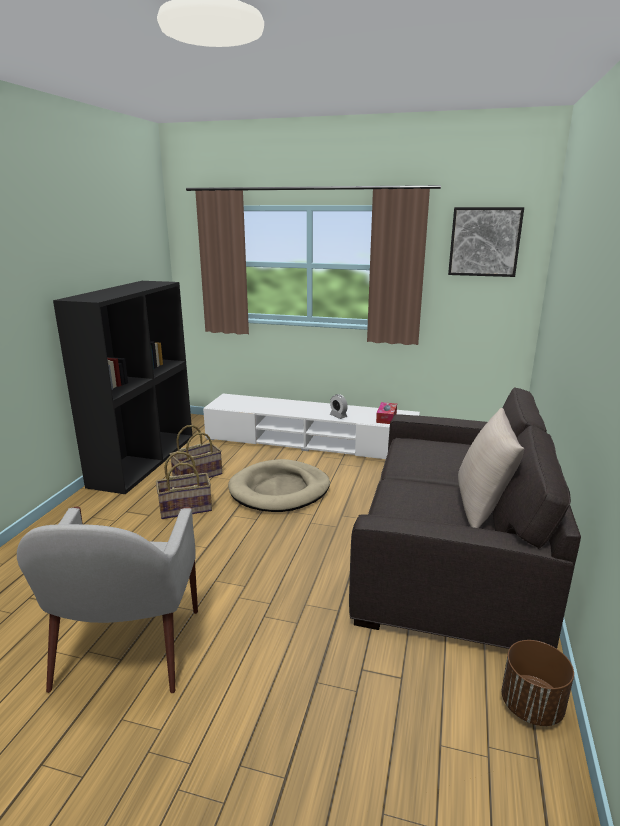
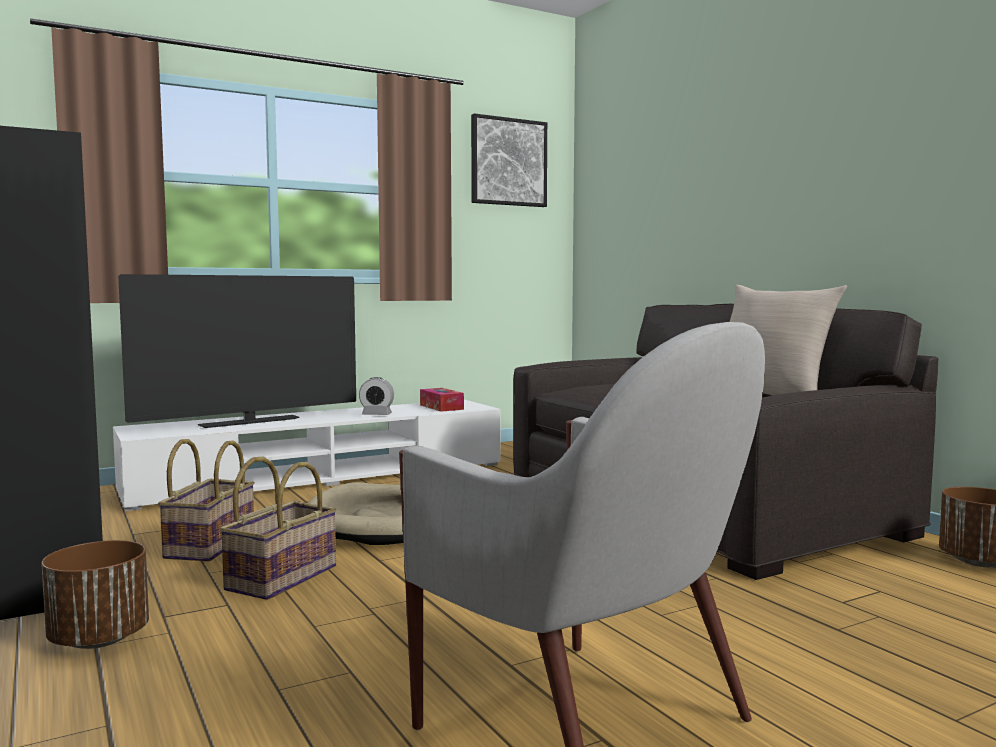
camera: 45 degrees left, 15 degrees down
(97, 514) = (100, 639): none -> brown planter
(273, 406) = (250, 422): none -> television

